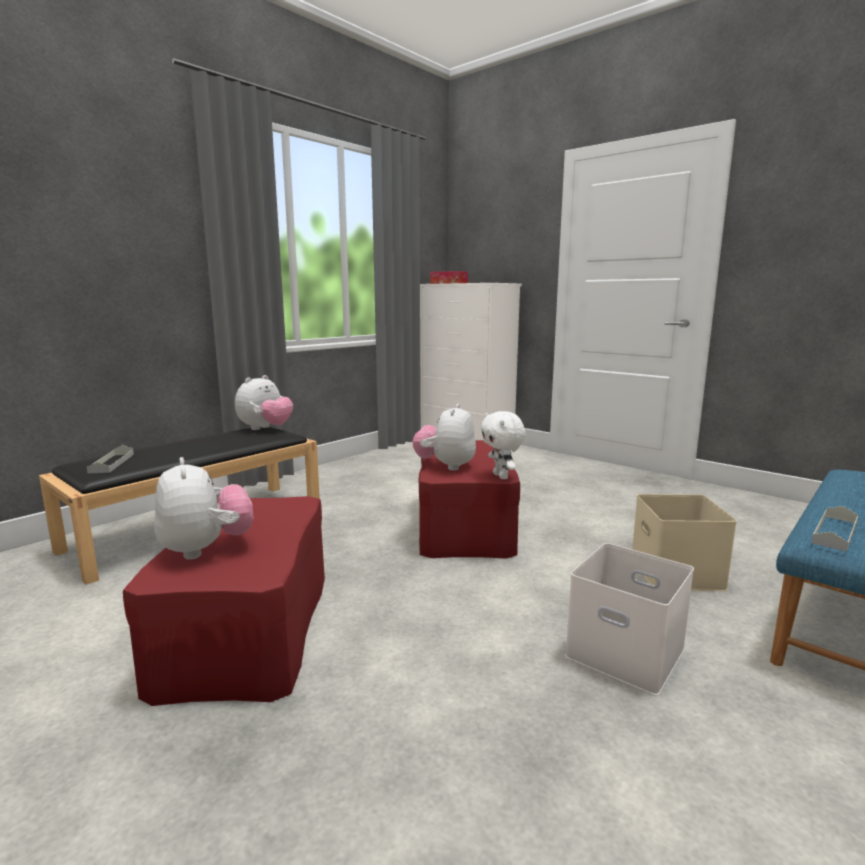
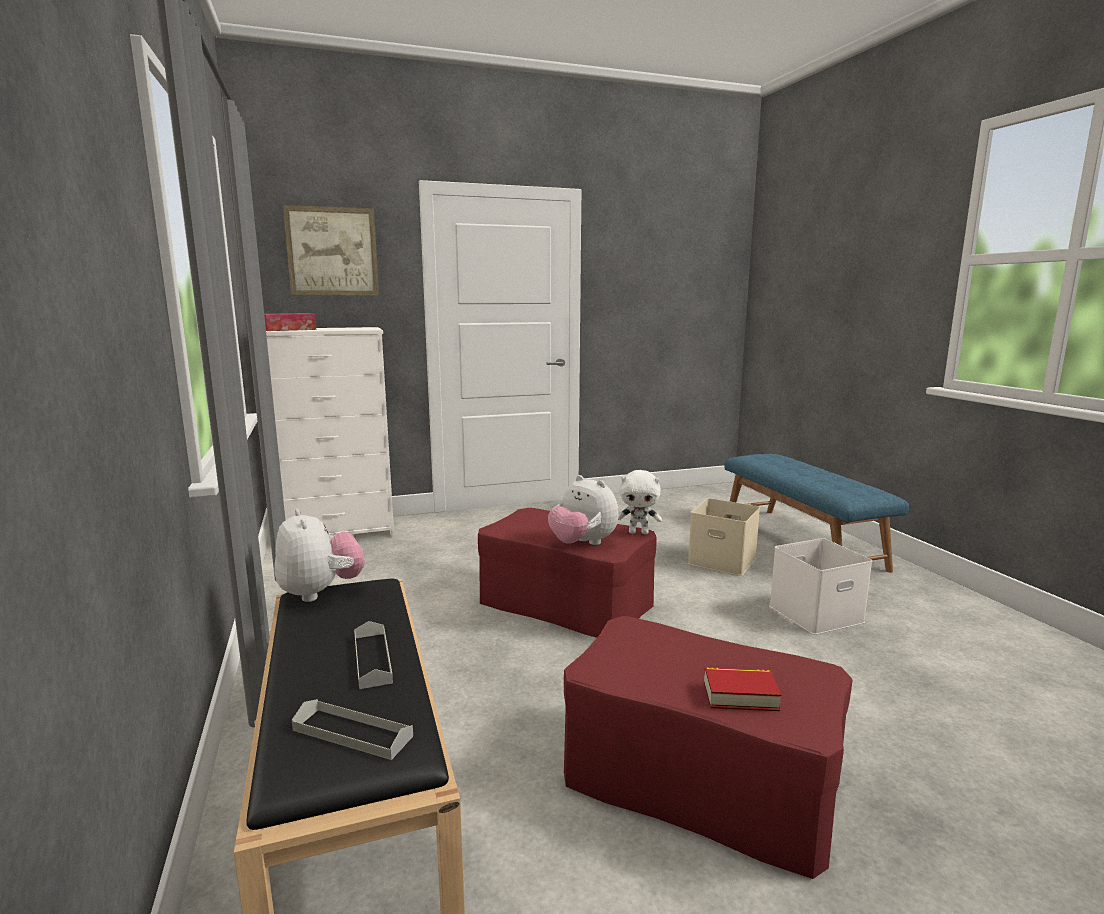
camera: 60 degrees left, 0 degrees up
(206, 549) = (740, 695): plush toy -> book
(498, 223) = (332, 252): none -> picture
(834, 532) = (842, 491): grey tray -> grey tray (372, 659)

